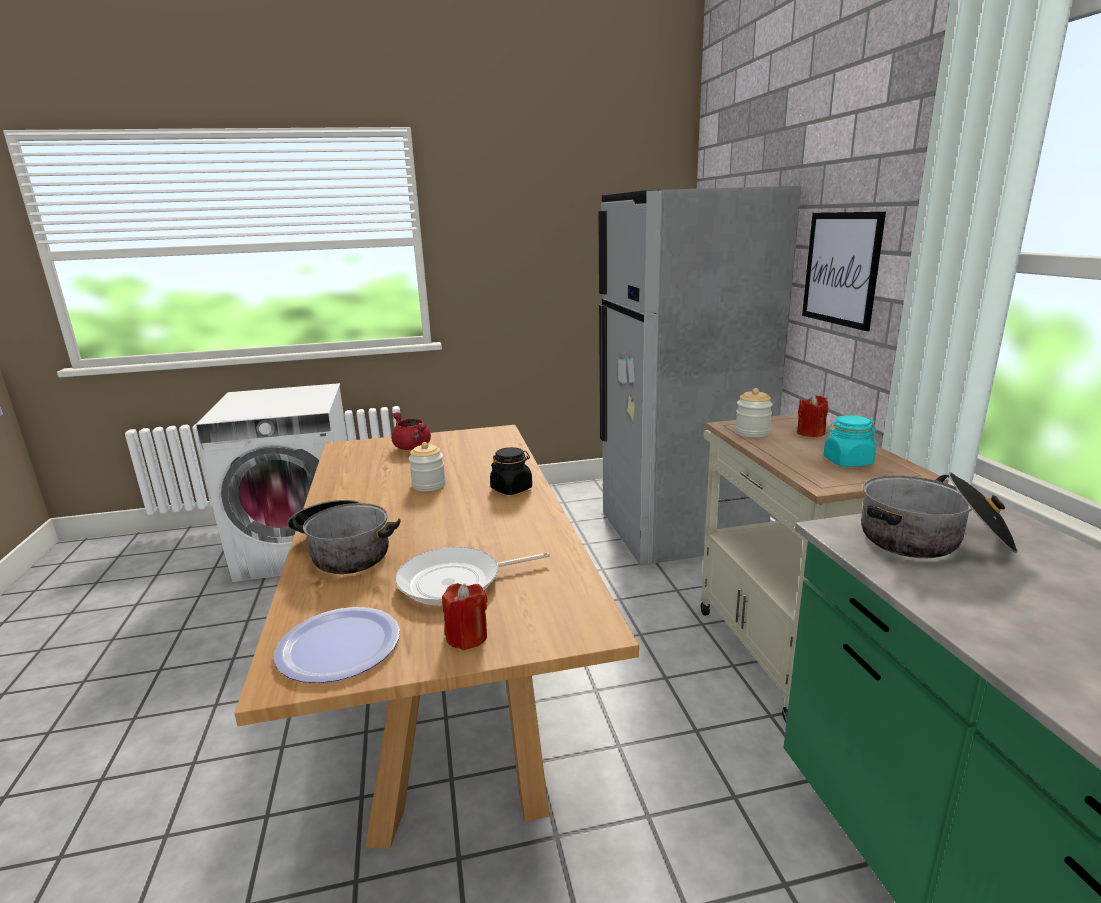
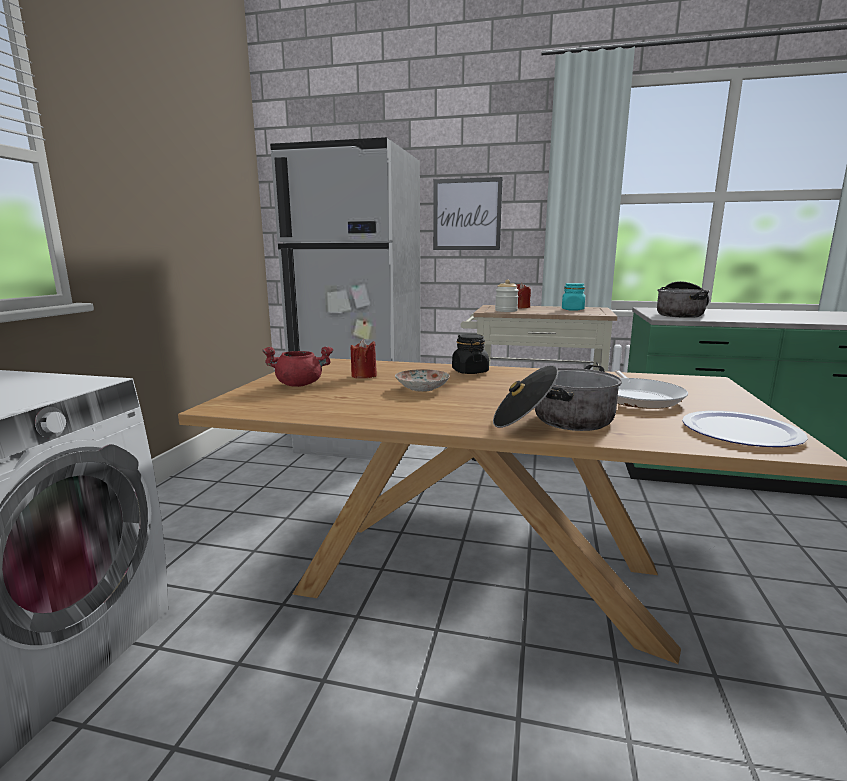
camera: 65 degrees left, 5 degrees down
(429, 485) = (422, 388): jar -> plate
(466, 637) = (722, 402): red candle -> red candle (364, 376)

